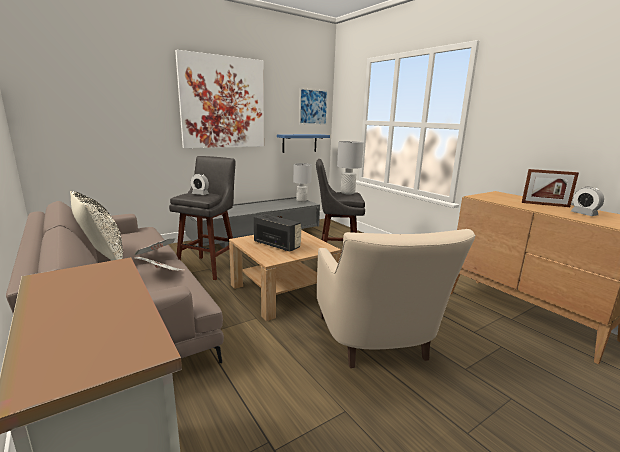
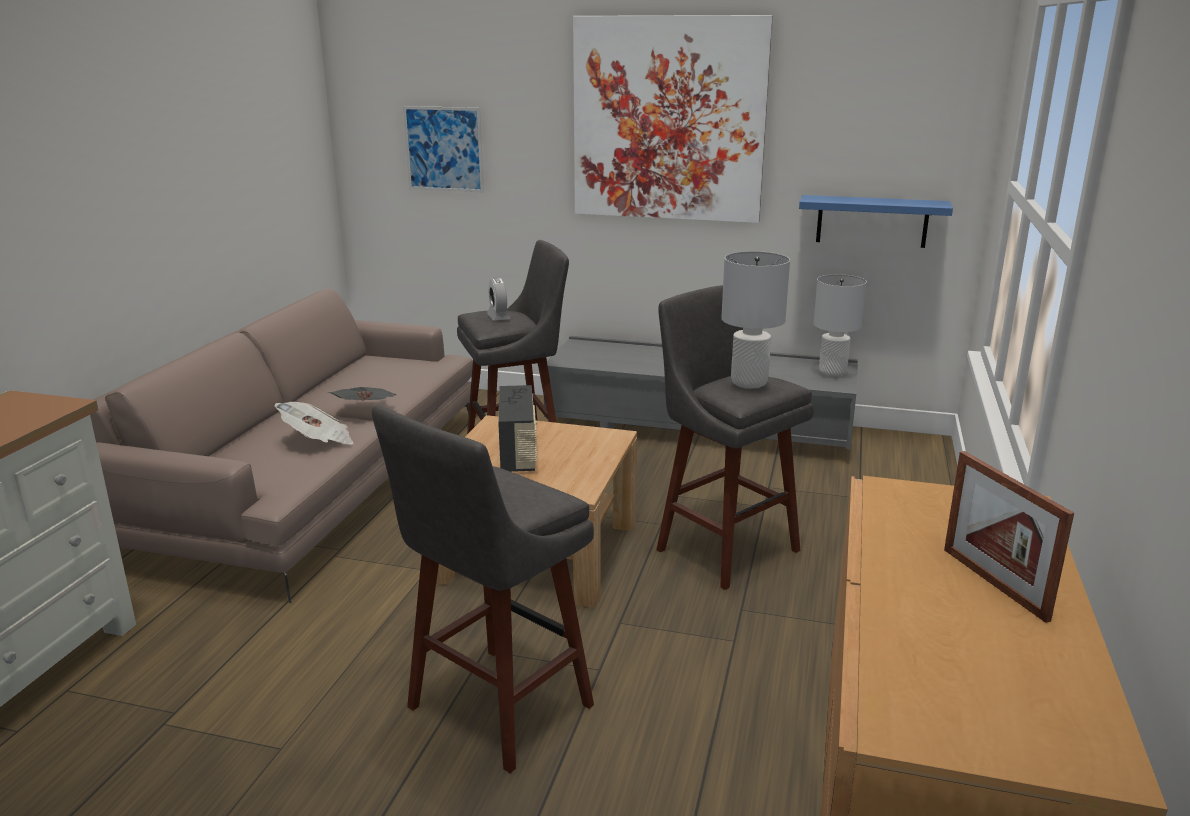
camera: 50 degrees right, 5 degrees up
(102, 256) = (322, 389): beige pillow -> none
(313, 107) = (927, 125): picture -> picture (444, 149)
(377, 343) = (494, 710): beige armchair -> grey stool
(584, 214) = (979, 650): alarm clock -> none

